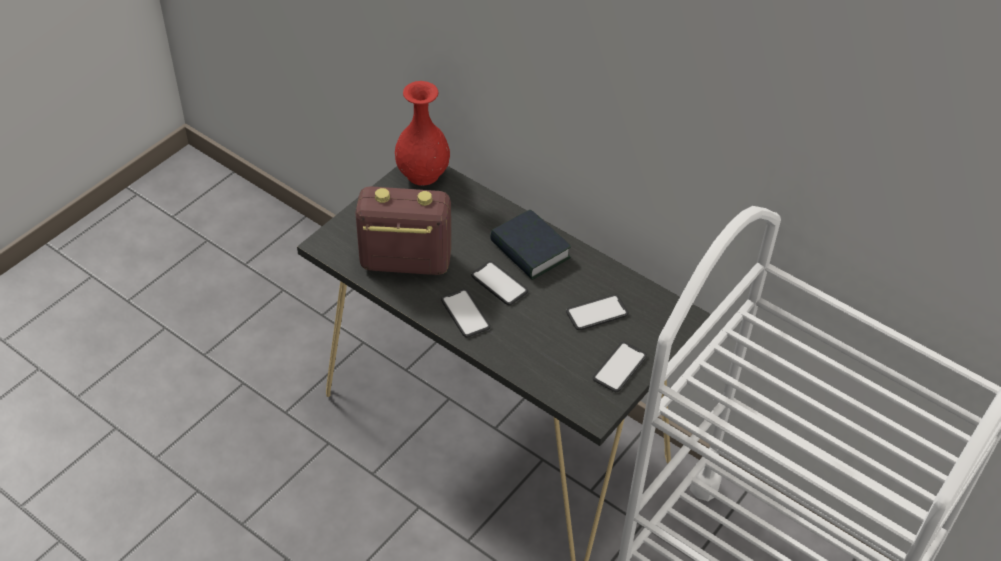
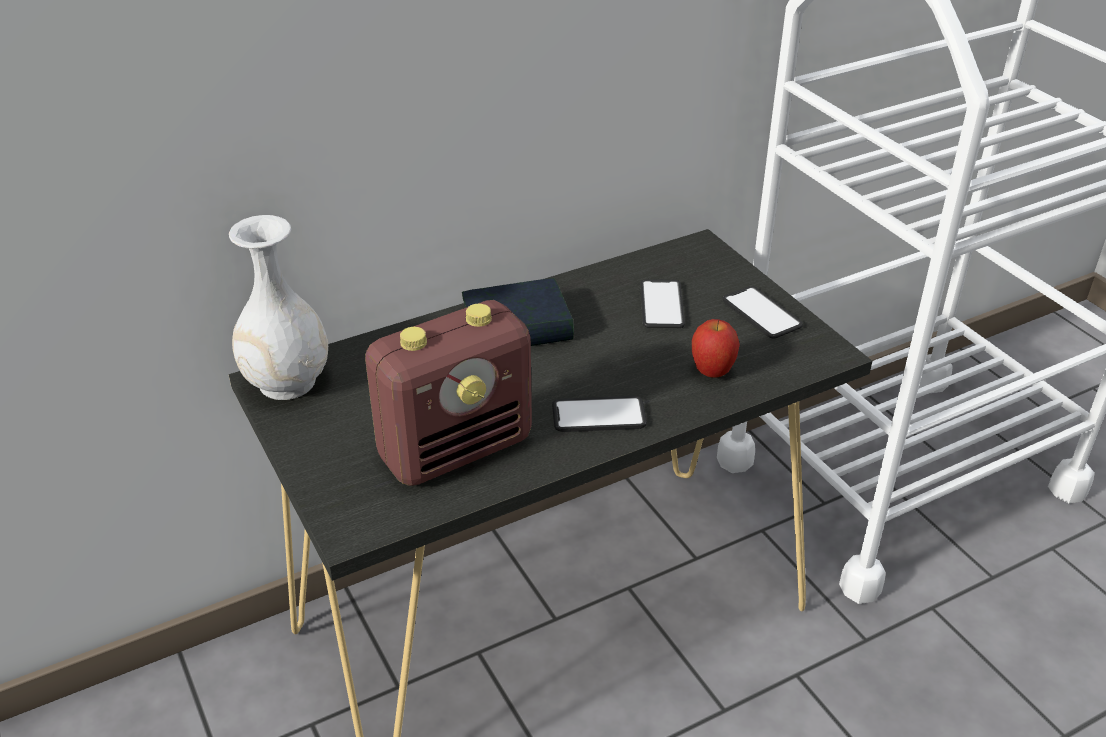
camera: 65 degrees left, 10 degrees down
(404, 262) = (457, 449): radio -> radio turned 150 degrees counterclockwise
(423, 173) = (287, 382): red vase -> white vase
(499, 284) = (560, 369): phone -> none
(537, 356) = (712, 372): none -> apple

